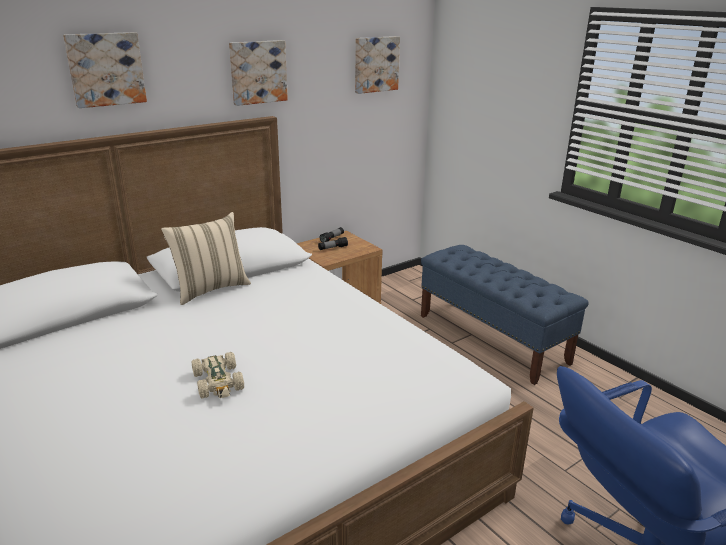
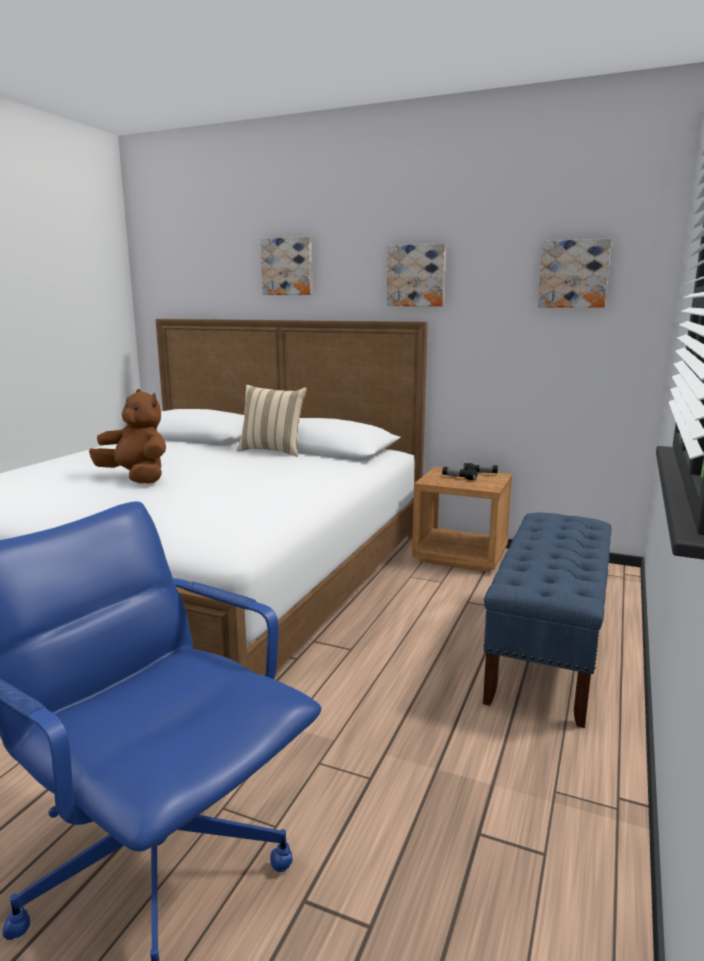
camera: 60 degrees right, 10 degrees down
(218, 382) = (136, 478): beige toy car -> brown plush toy

